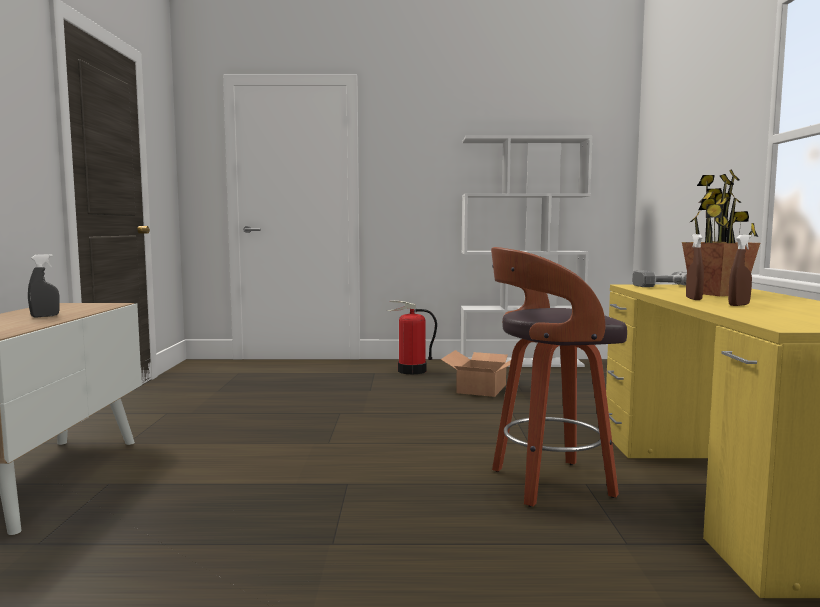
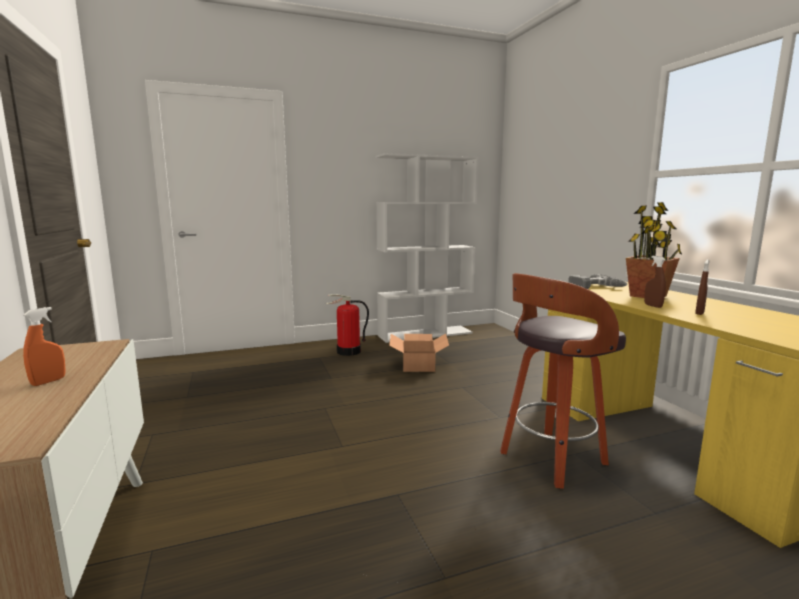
camera: 20 degrees left, 5 degrees up
(45, 316) = (48, 381): grey spray bottle -> orange spray bottle

